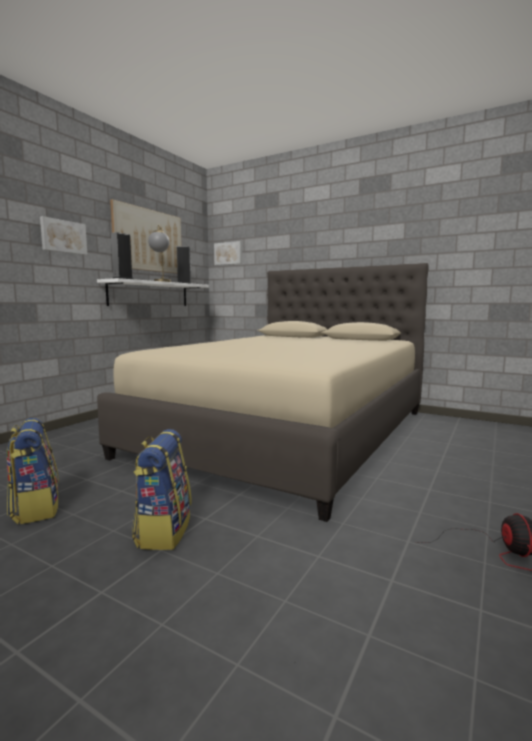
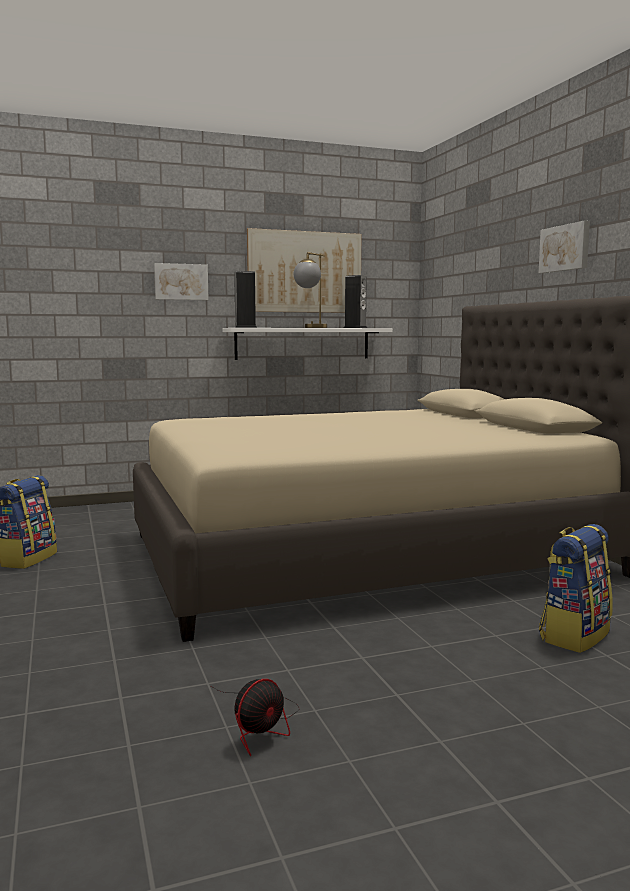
camera: 40 degrees right, 0 degrees up
(163, 531) = (61, 601): backpack -> backpack (574, 635)
(228, 253) = (437, 278): picture -> picture (565, 248)

